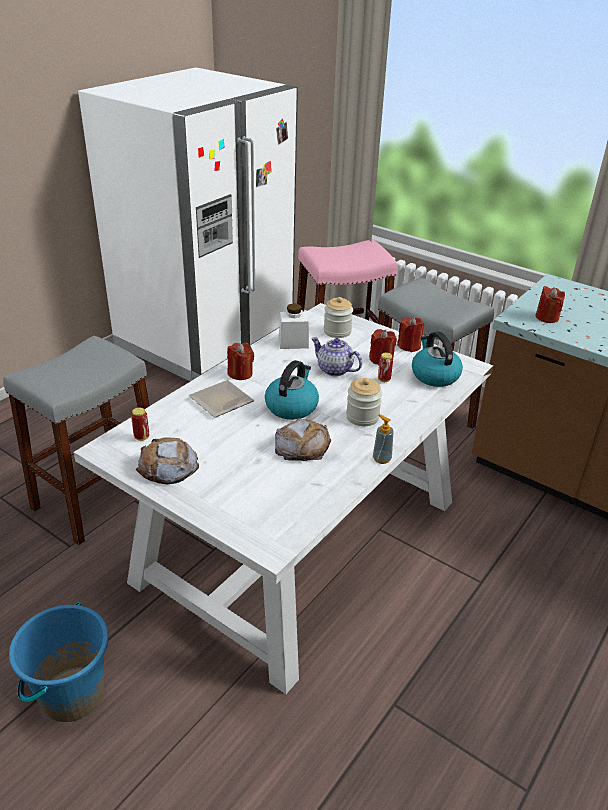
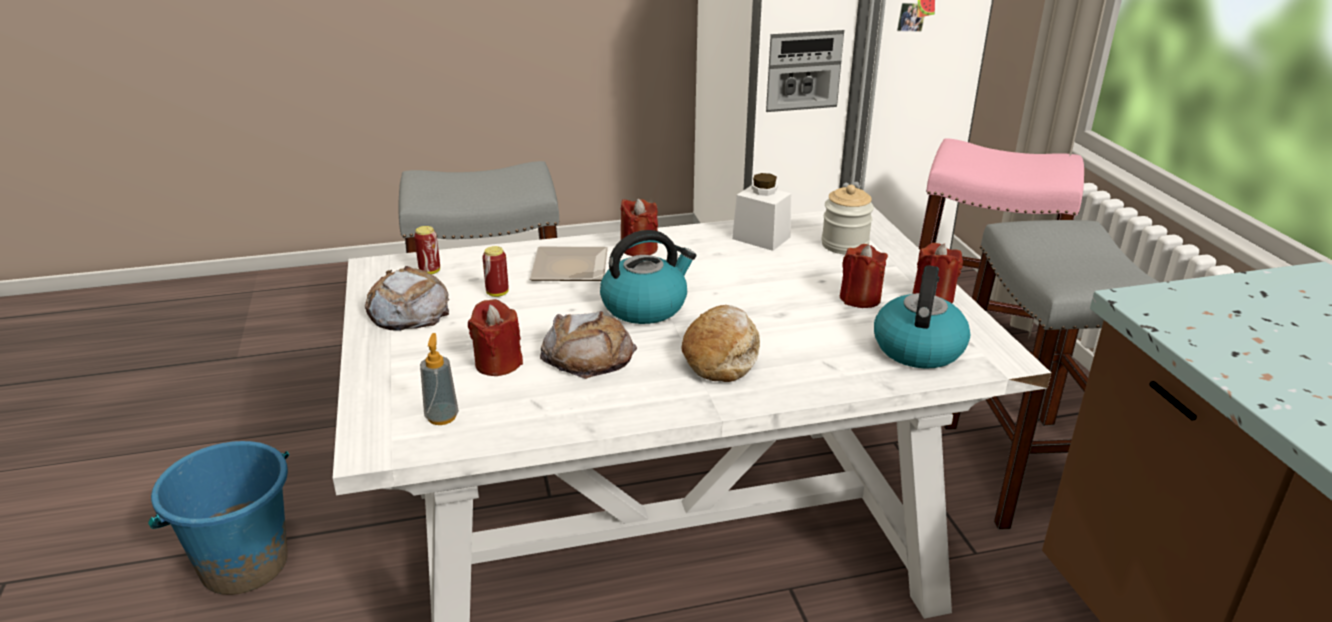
camera: 40 degrees right, 5 degrees down
(334, 369) = (769, 286): teapot -> none
(362, 417) = (722, 355): jar -> bread
(381, 459) = (669, 415): soap dispenser -> soap dispenser (442, 417)
(384, 380) = (825, 324): can -> can (497, 293)
(547, 317) = (1214, 321): red candle -> red candle (498, 363)

